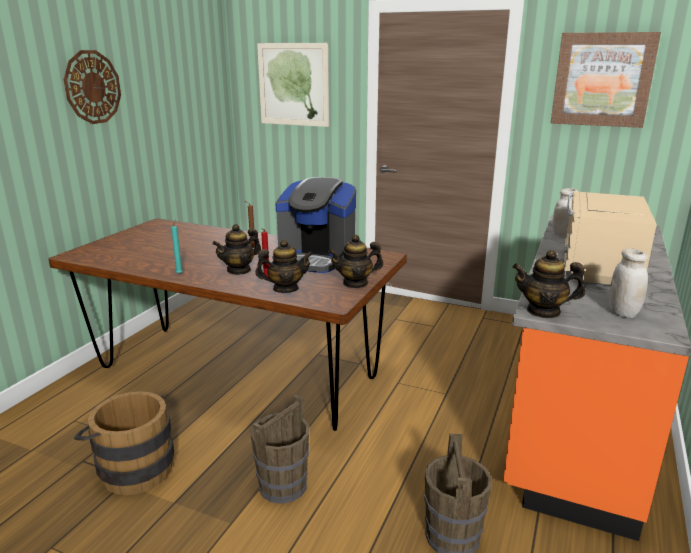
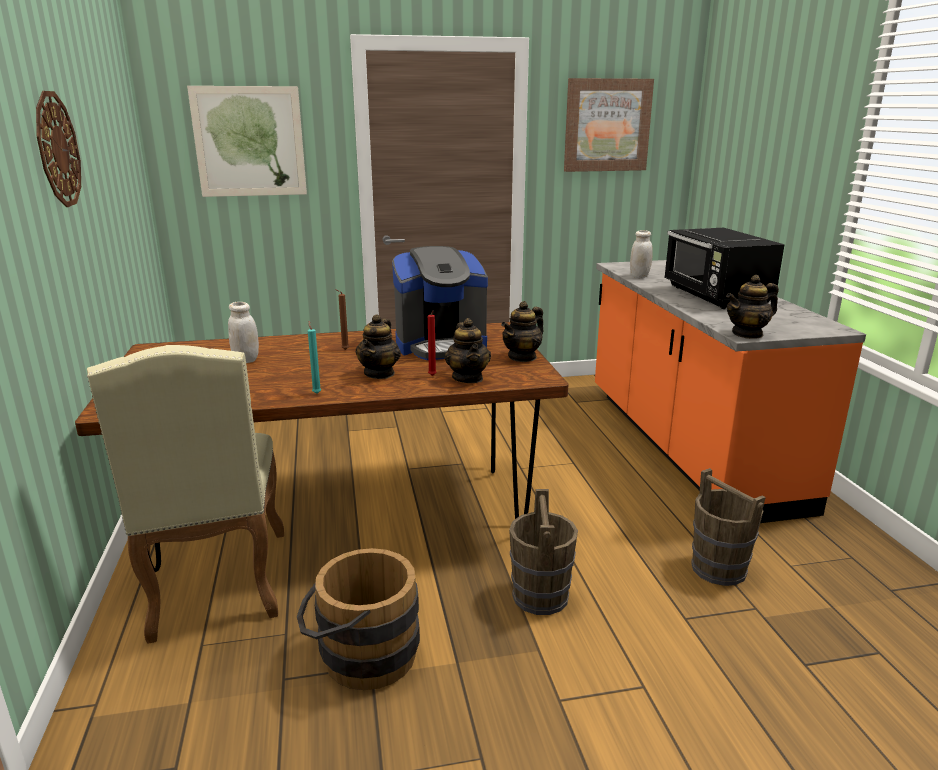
camera: 35 degrees left, 0 degrees up
(120, 389) = (214, 587): none -> beige chair
(285, 289) = (468, 378): teapot -> teapot turned 120 degrees clockwise
(598, 268) = (715, 296): beige microwave -> black microwave
(623, 313) = (792, 323): white jar -> white jar (246, 360)

